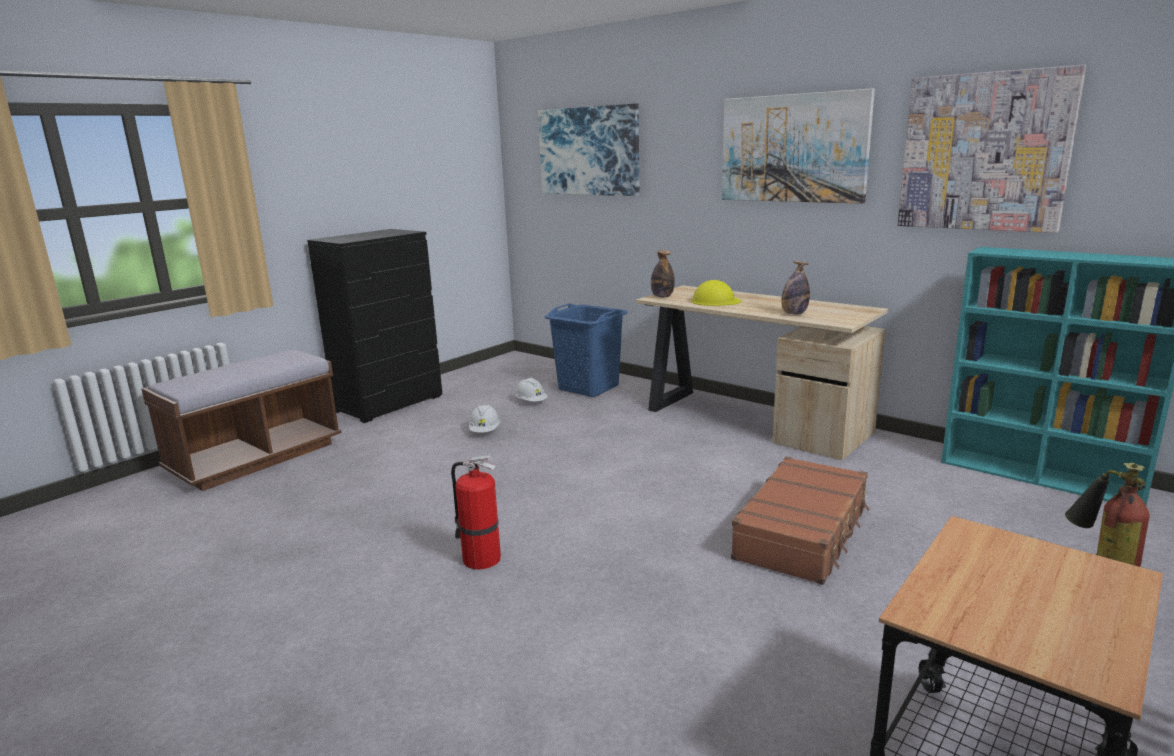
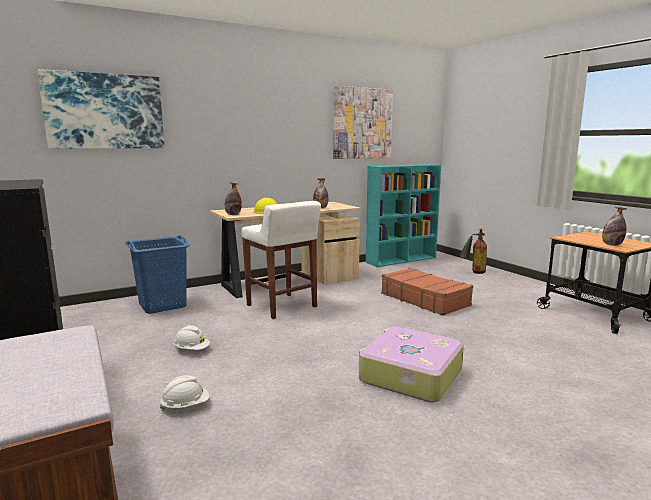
camera: 70 degrees left, 5 degrees down
(479, 558) = (409, 375): fire extinguisher -> suitcase
(531, 402) = (156, 326): white hard hat -> white hard hat (185, 406)
(645, 439) = (282, 306): none -> white stool
(793, 148) = (277, 117): picture -> none
(958, 600) = (612, 245): none -> bottle

